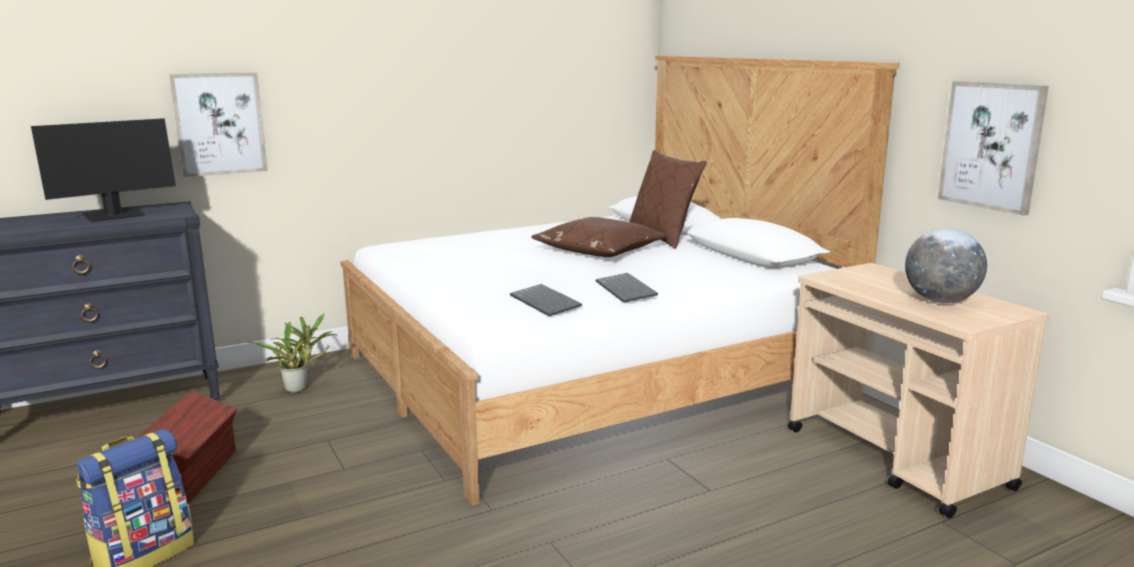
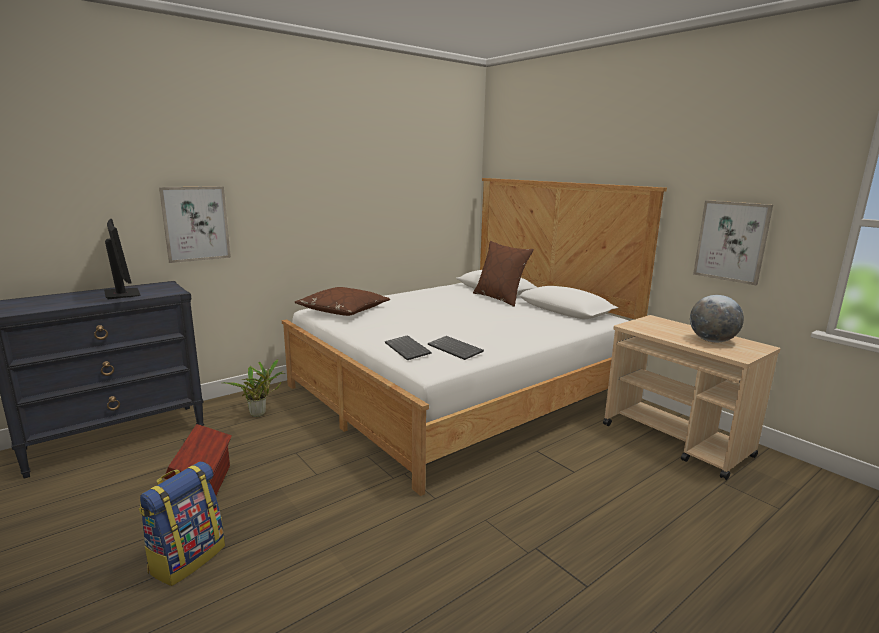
camera: 10 degrees left, 0 degrees up
(114, 216) = (122, 294): monitor -> monitor turned 75 degrees counterclockwise
(599, 251) = (466, 309): brown pillow -> brown pillow (343, 310)
(627, 290) = (504, 338): keyboard -> keyboard (408, 349)

